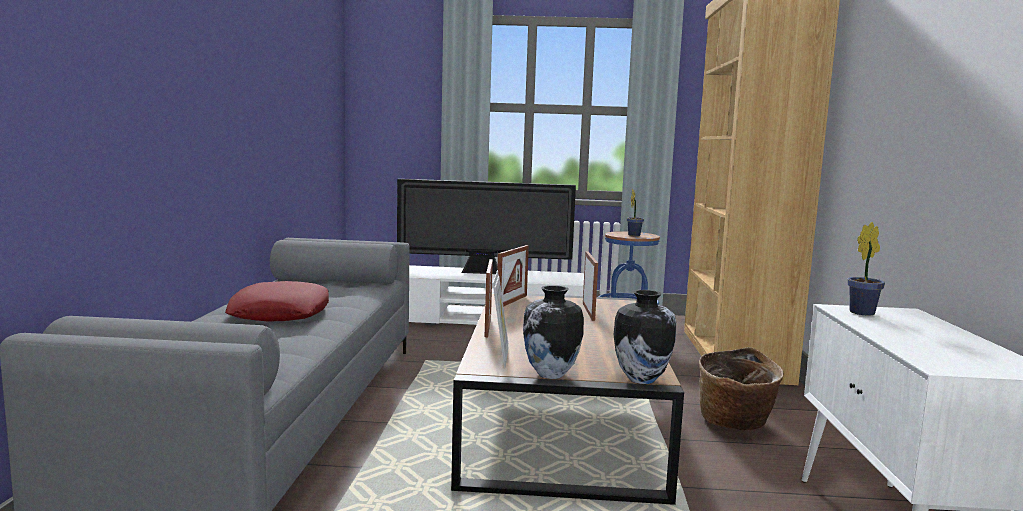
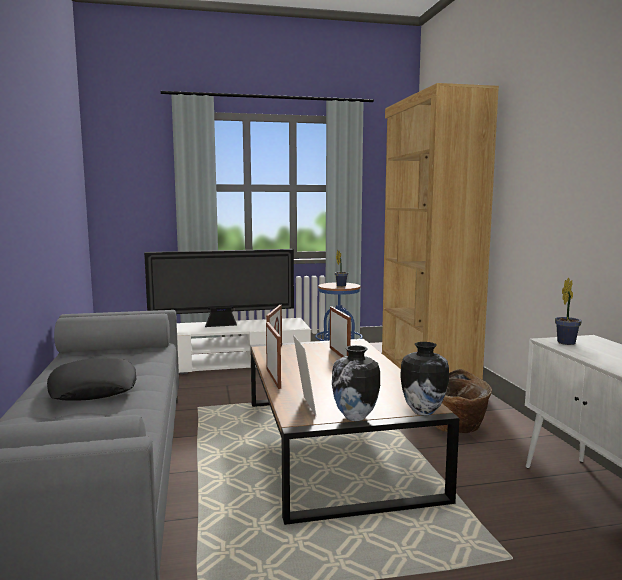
camera: 15 degrees left, 0 degrees up
(280, 312) = (93, 389): red pillow -> black pillow

